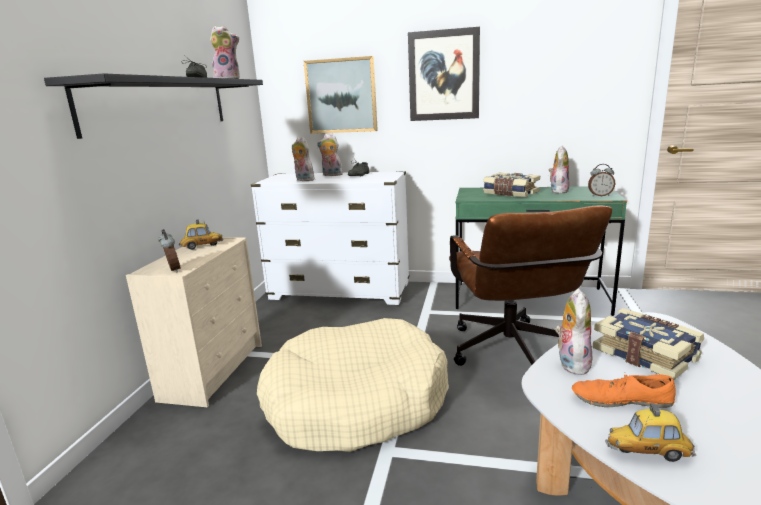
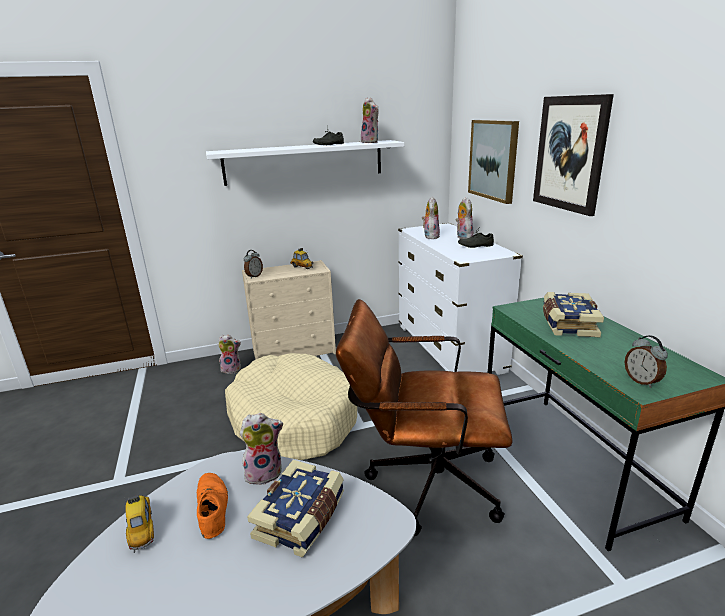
camera: 60 degrees right, 5 degrees up
(160, 104) = (304, 162): black shelf -> white shelf
(513, 355) = (423, 481): brown office chair -> brown office chair turned 45 degrees clockwise
(558, 191) = (627, 349): plush toy -> plush toy (232, 369)

